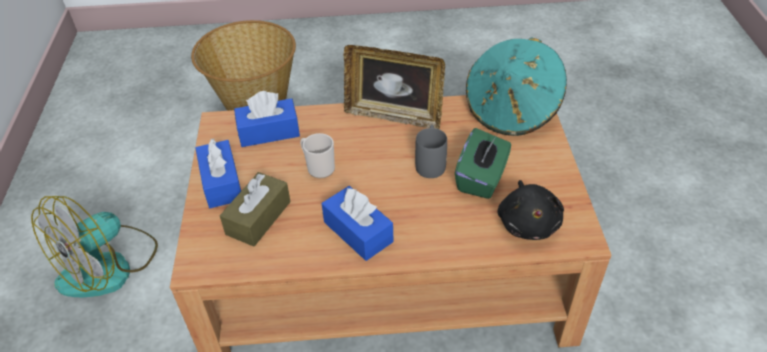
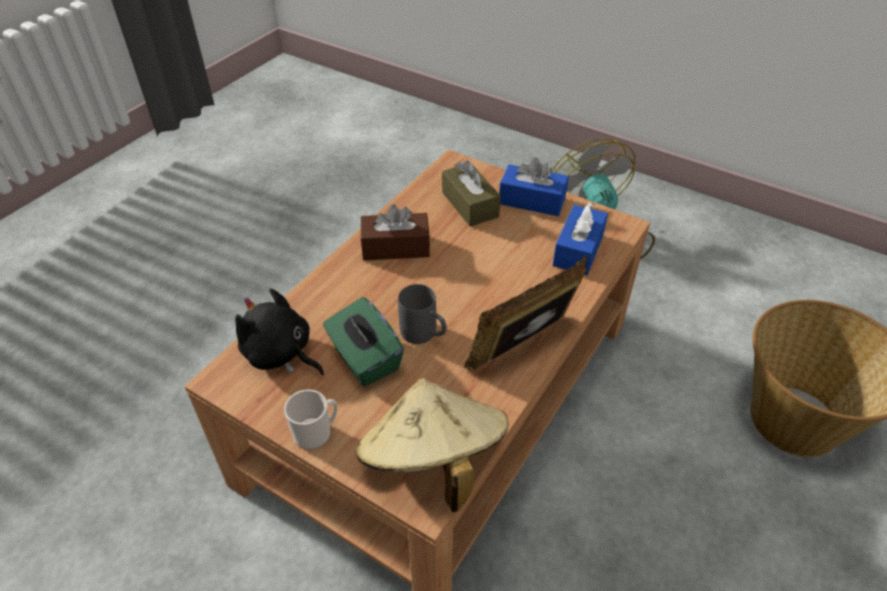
camera: 125 degrees right, 0 degrees up
(318, 167) = (495, 259): mug -> mug (316, 433)
(358, 232) = (395, 247): blue tissue box -> brown tissue box
(512, 110) = (432, 463): turquoise hat -> beige hat

